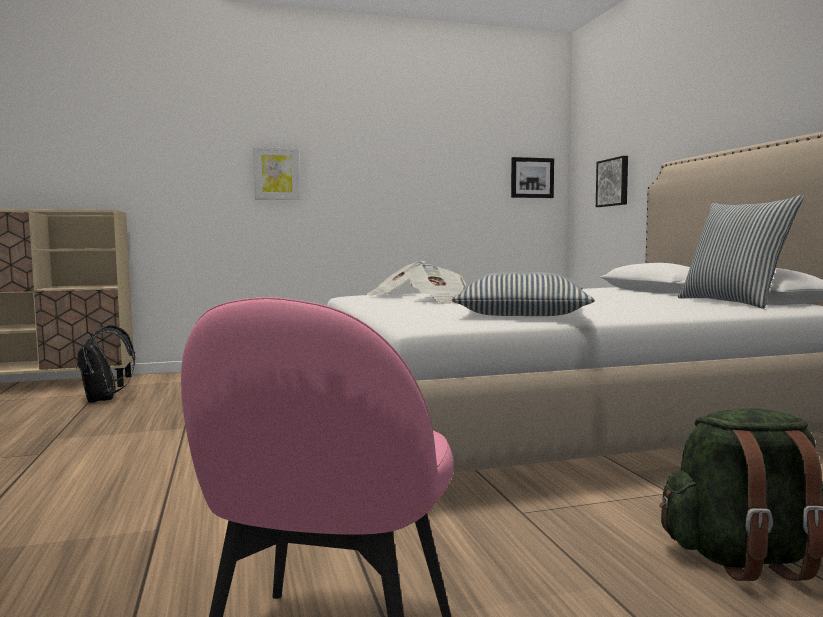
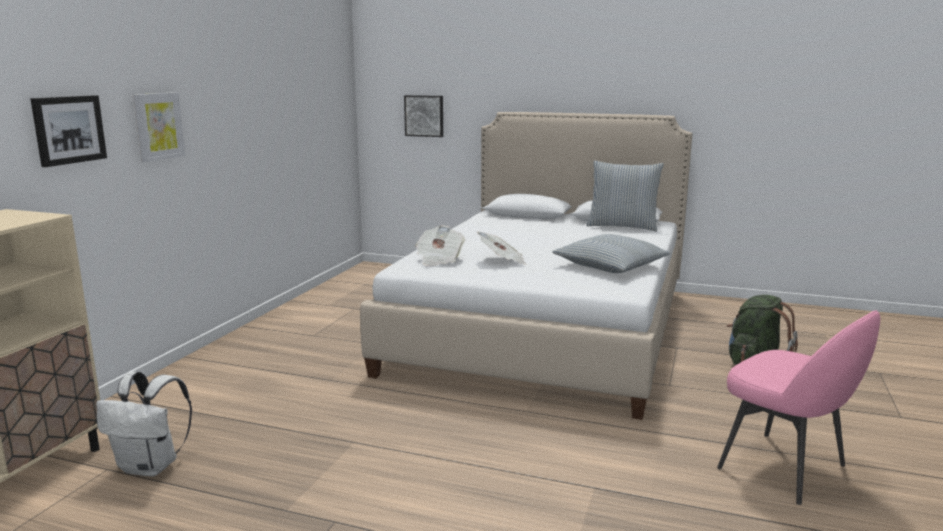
camera: 55 degrees left, 10 degrees up
(104, 399) = (151, 467): black backpack -> white backpack
(532, 178) = (337, 105): picture -> picture (68, 129)

